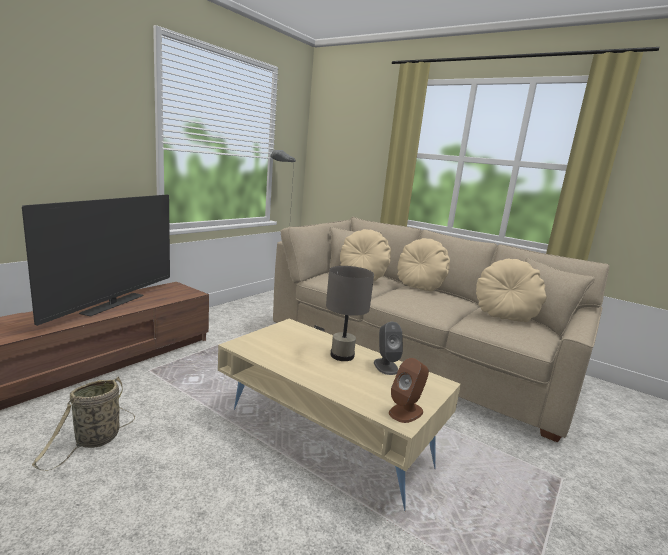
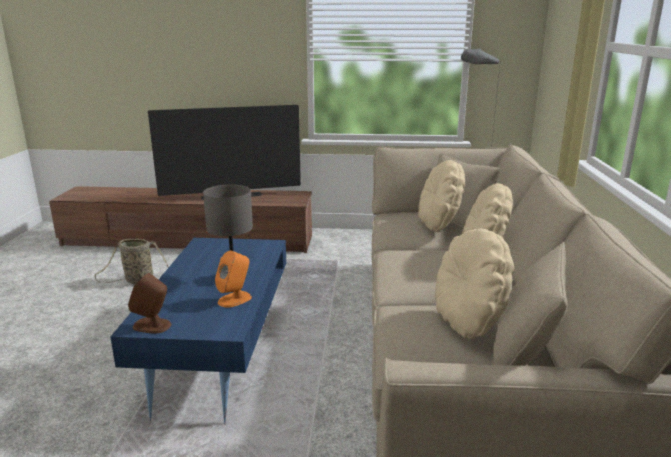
camera: 60 degrees right, 5 degrees up
(328, 437) = (221, 354): beige coffee table -> blue coffee table
(385, 366) = (235, 299): grey speaker -> orange speaker

